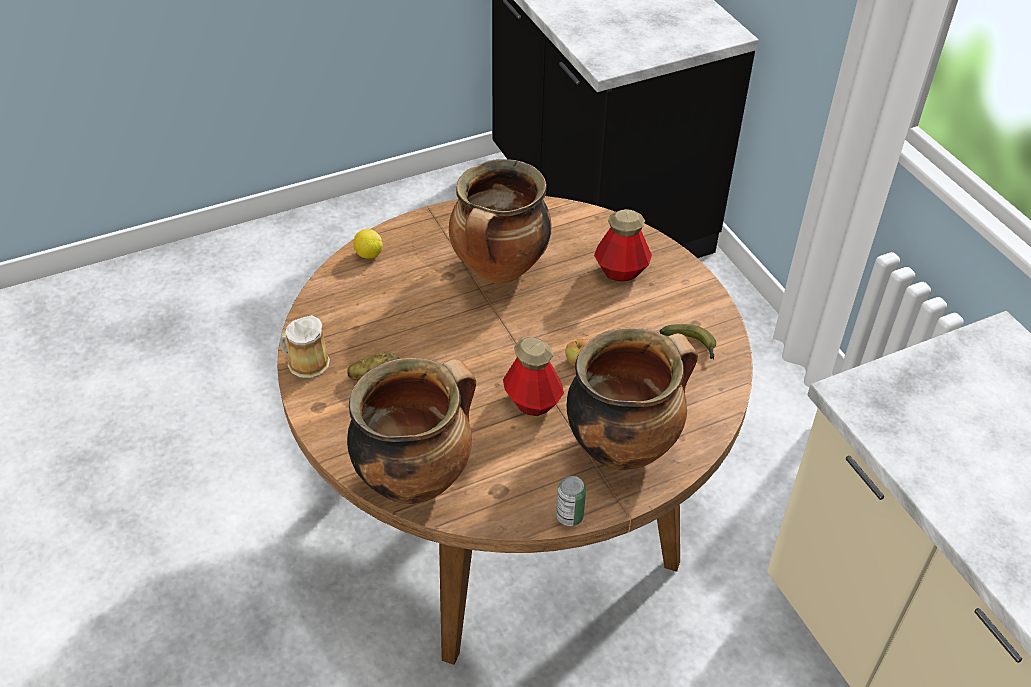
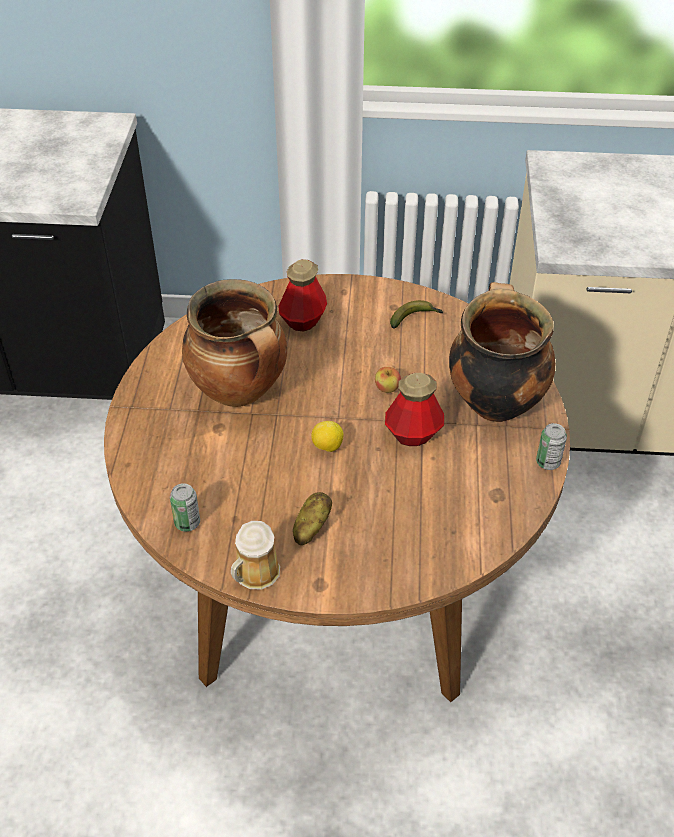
camera: 60 degrees left, 0 degrees up
(334, 302) = (187, 523): none -> can
(368, 254) = (141, 472): lemon -> lemon (327, 447)
(415, 477) = (450, 544): cooking pot -> none

